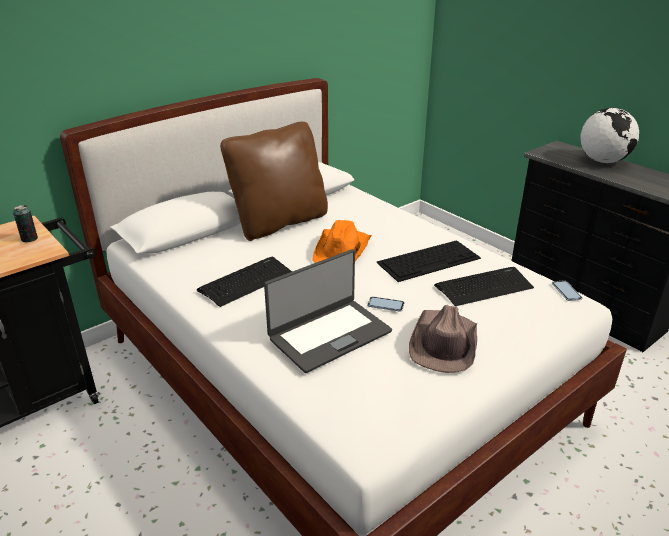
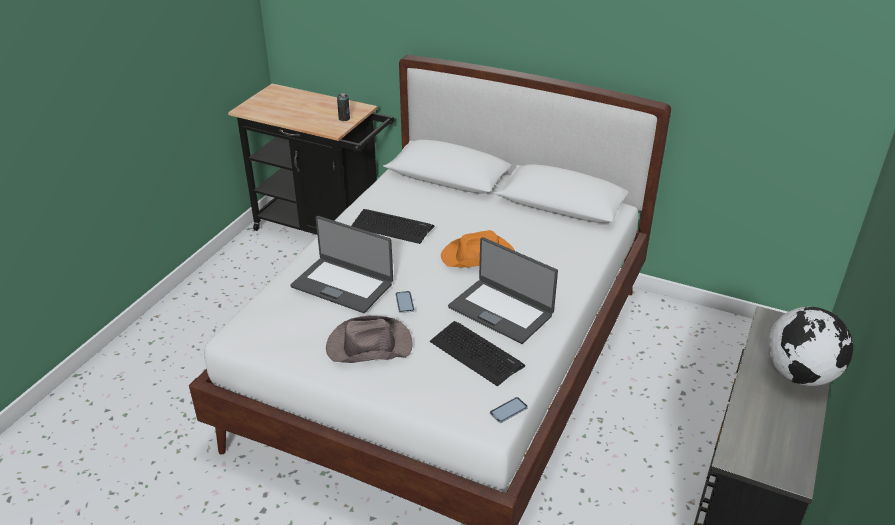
camera: 65 degrees right, 5 degrees up
(279, 222) = (501, 211): brown pillow -> none
(429, 260) = (501, 310): keyboard -> laptop

